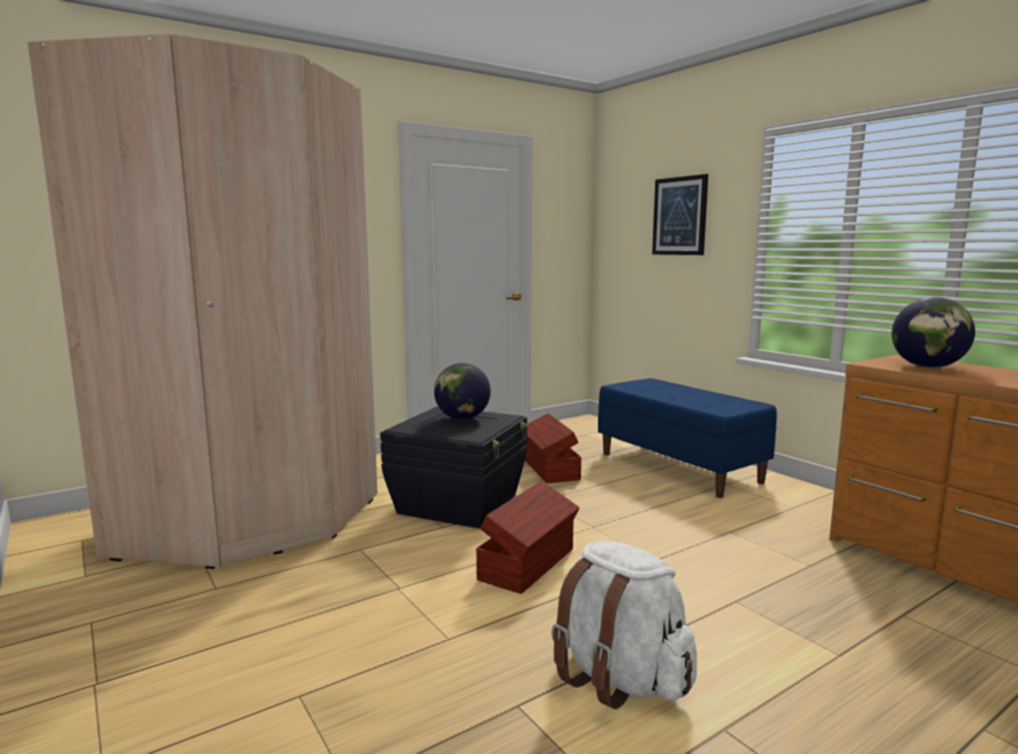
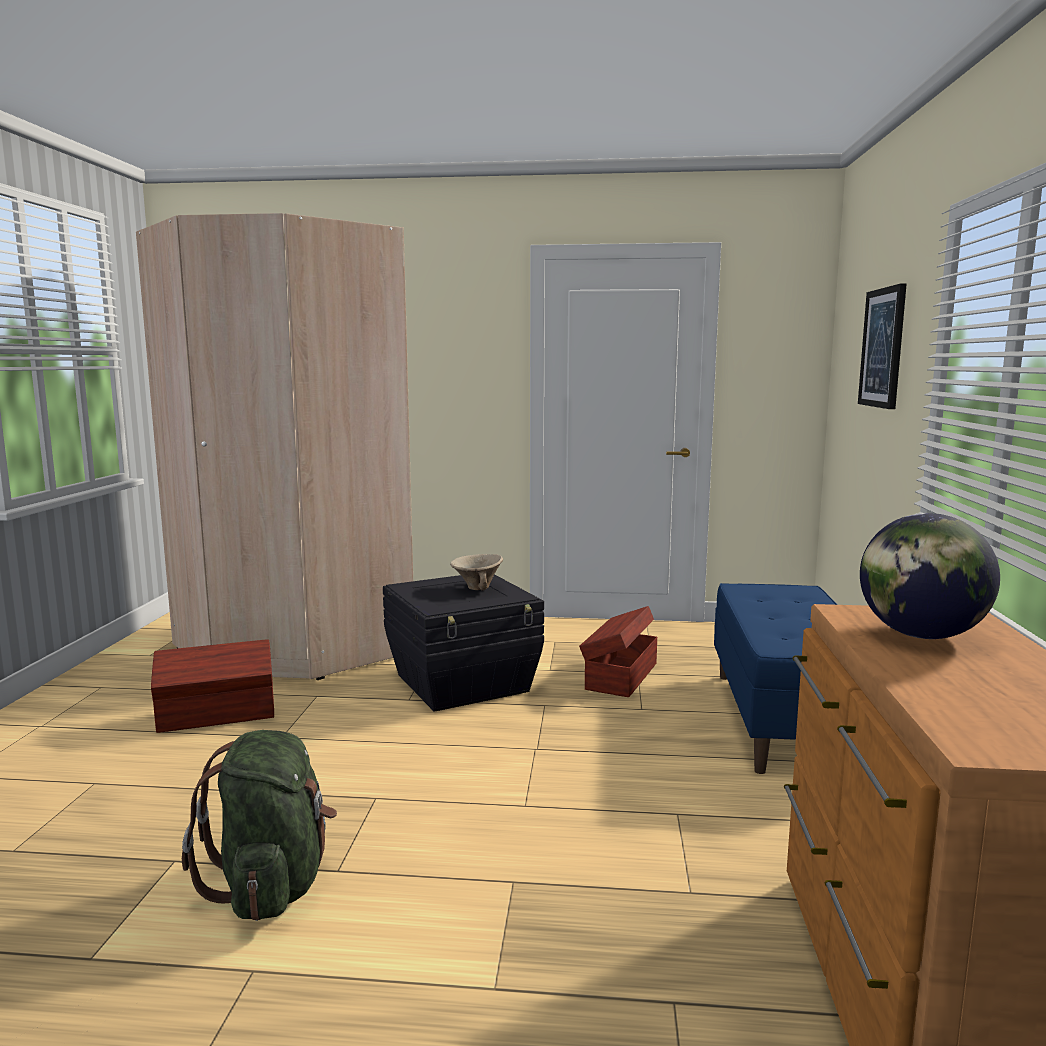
camera: 40 degrees right, 0 degrees up
(462, 418) = (476, 588): globe -> beige bowl
(529, 564) = (407, 759): brown storage box -> brown storage box (218, 715)
(619, 678) = (272, 884): white backpack -> green backpack

